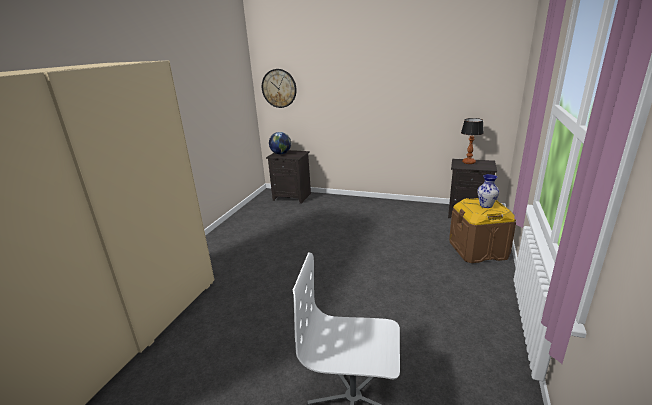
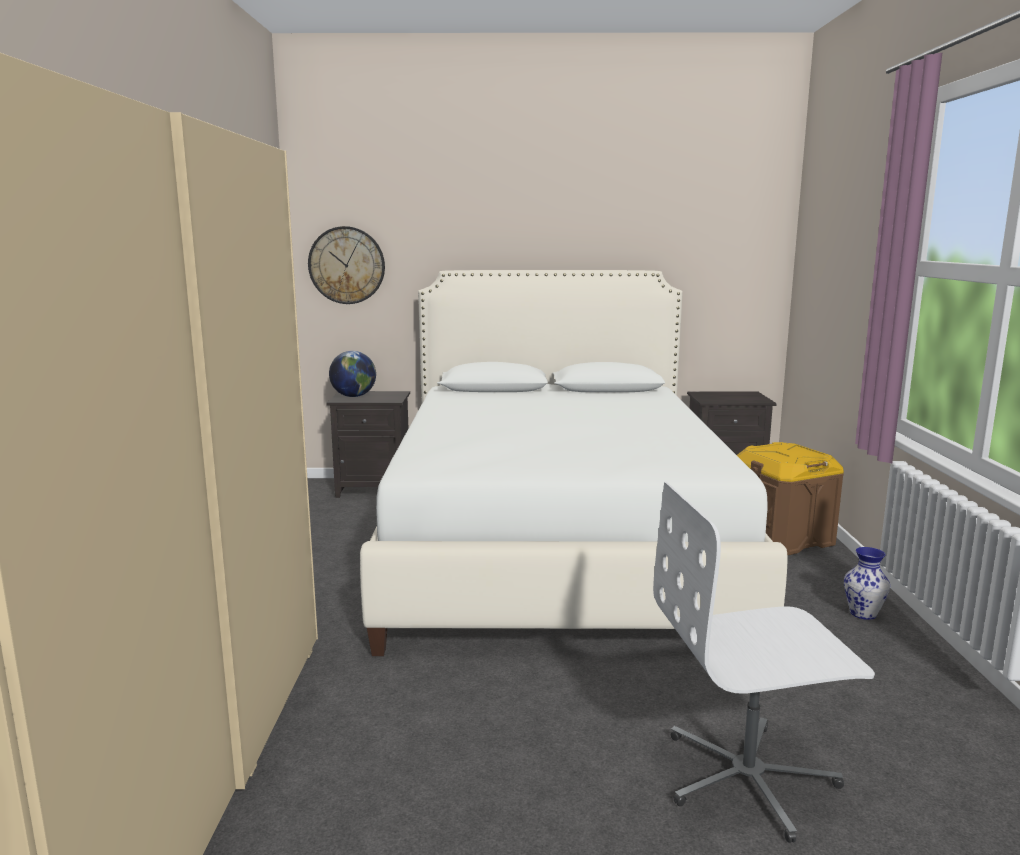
camera: 20 degrees left, 10 degrees down
(354, 241) = (556, 546): none -> white bed
(469, 162) = (721, 395): table lamp -> none
(486, 205) = (791, 452): vase -> vase (863, 614)

